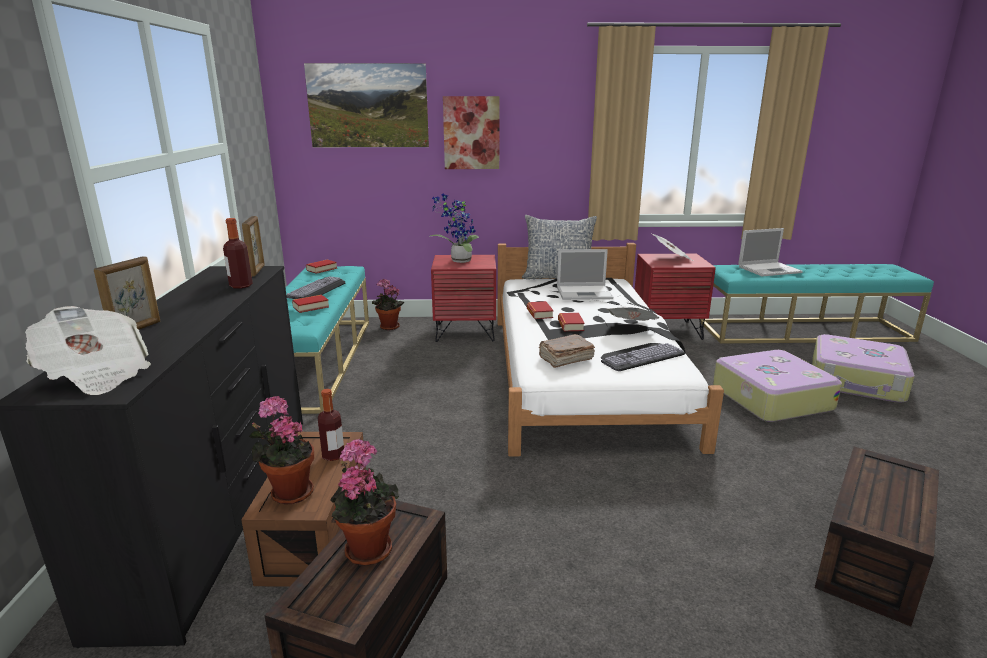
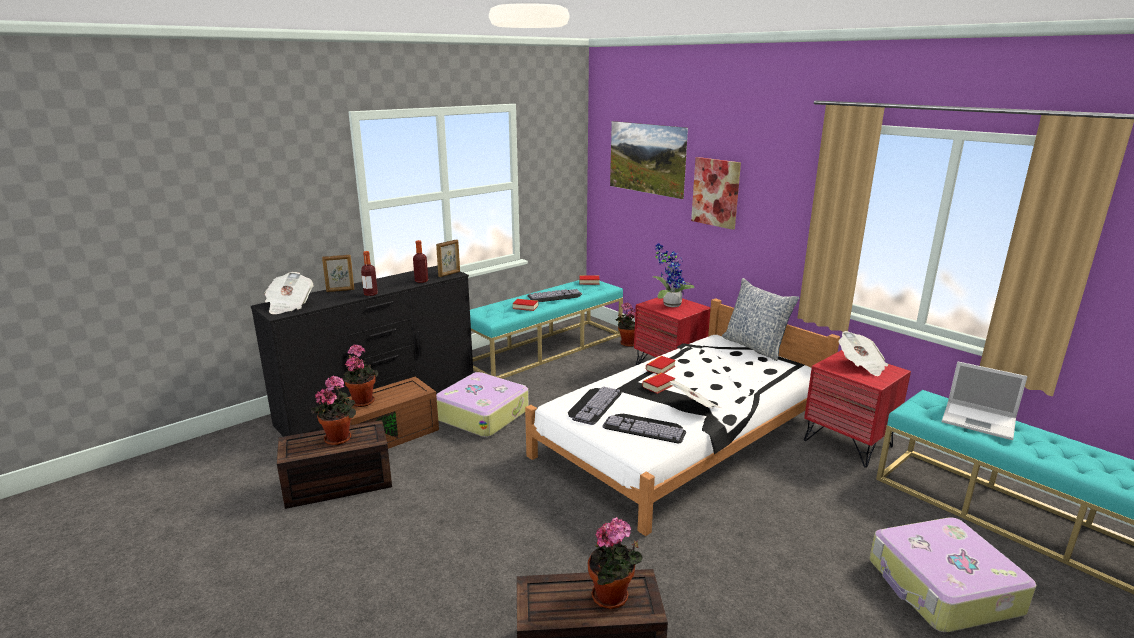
camera: 50 degrees right, 0 degrees up
(333, 455) = (404, 395): bottle -> bottle (370, 294)
(565, 359) = (593, 404): brown book -> keyboard
(585, 293) = (735, 367): laptop -> none
(769, 398) = (797, 539): suitcase -> suitcase (482, 414)
(893, 481) = (613, 598): none -> potted plant

